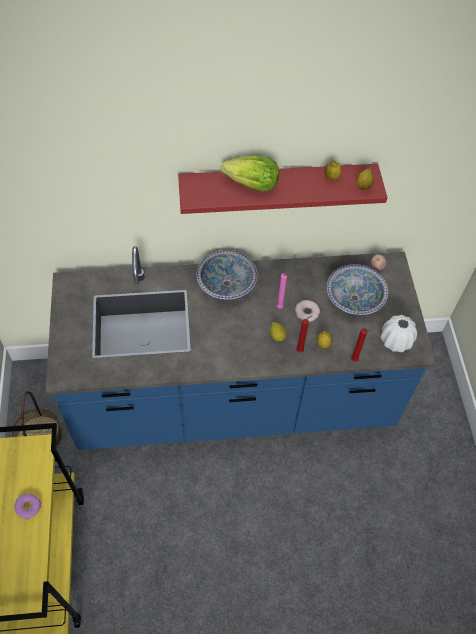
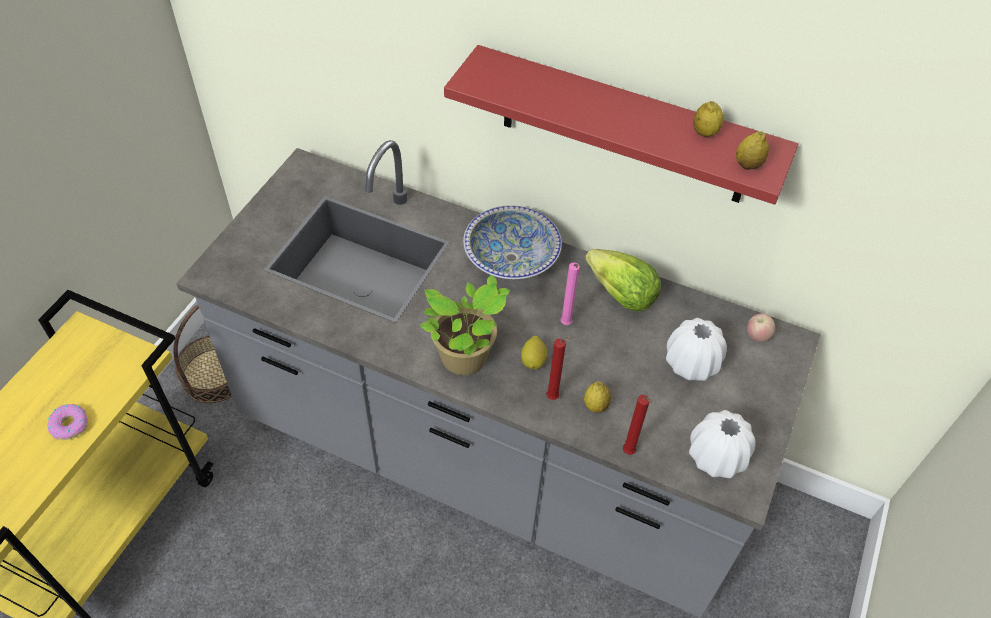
camera: 30 degrees right, 5 degrees down
(234, 399) = (488, 456): blue counter -> grey counter
(242, 353) = (465, 360): none -> potted plant
(252, 185) = (572, 97): lettuce -> lettuce (621, 295)
(307, 312) = (601, 350): donut -> none
(355, 298) = (691, 364): bowl -> white vase

